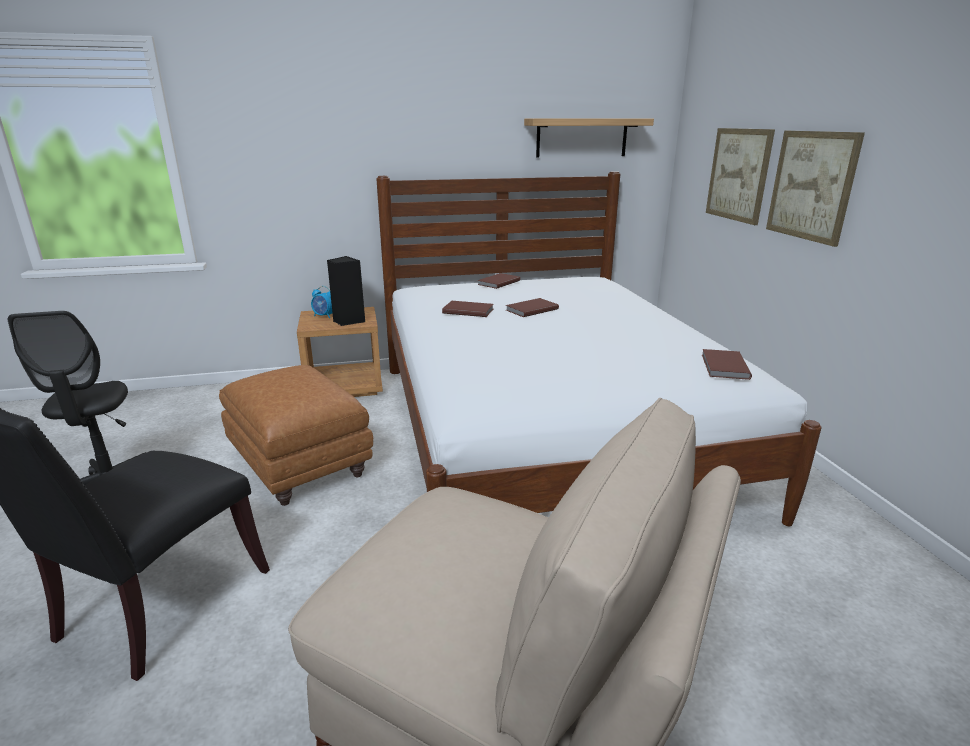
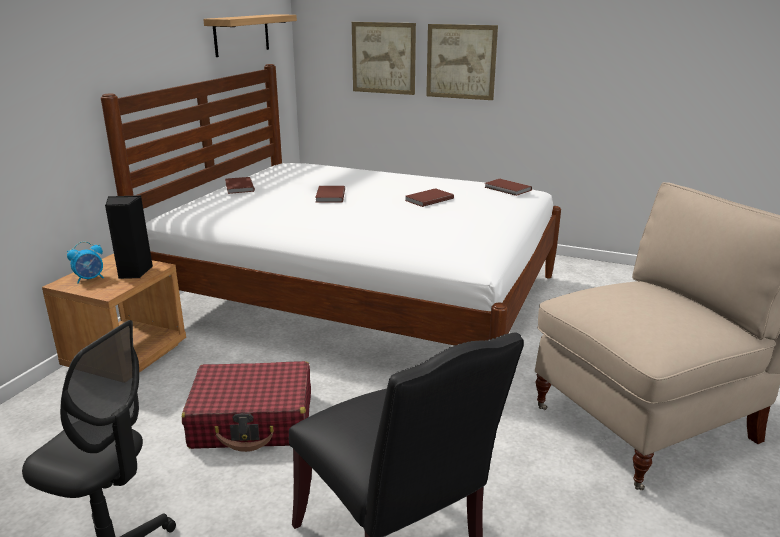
camera: 55 degrees left, 0 degrees up
(301, 465) = (253, 420): brown ottoman -> red suitcase
(468, 310) = (292, 212): brown book -> brown book (428, 199)

